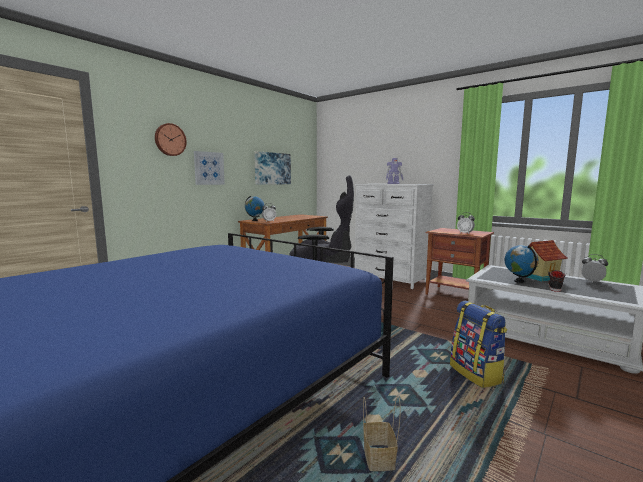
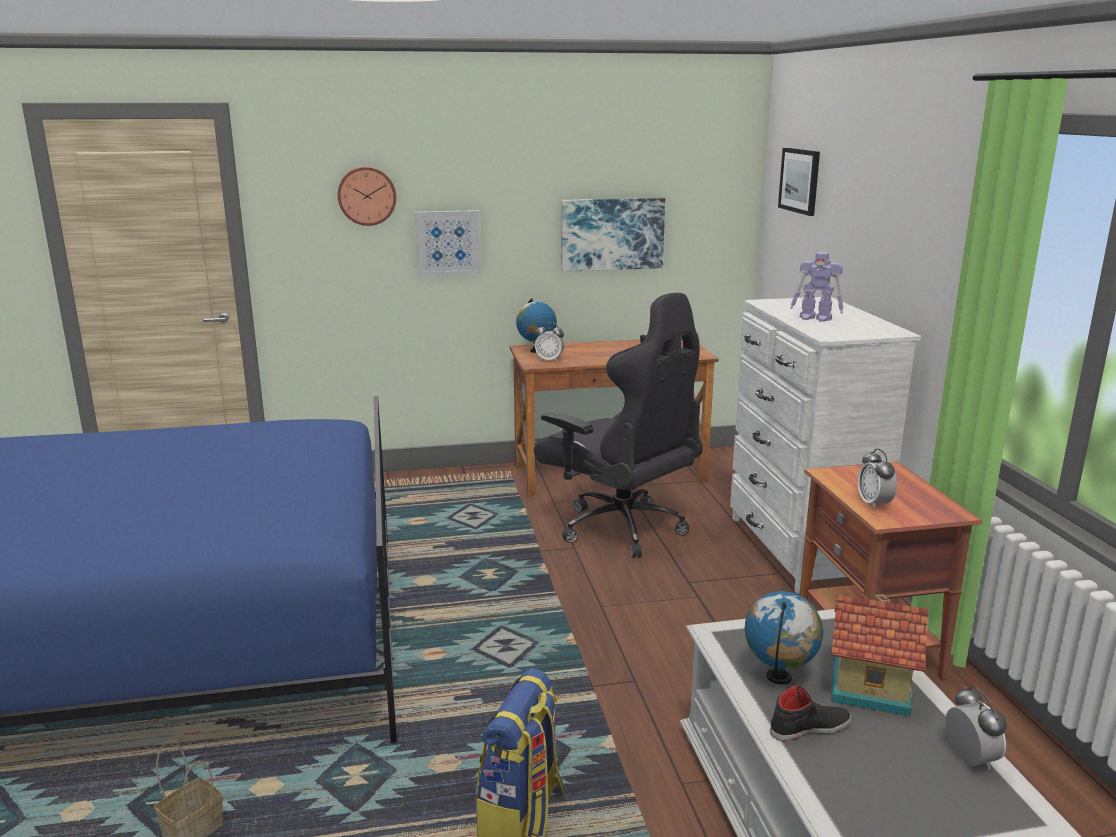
camera: 40 degrees right, 10 degrees up
(343, 145) = (800, 180): none -> picture

